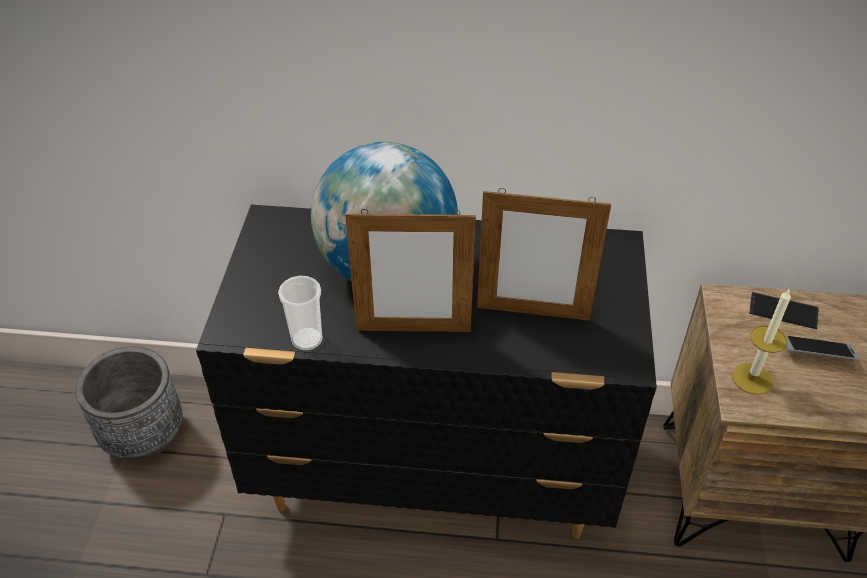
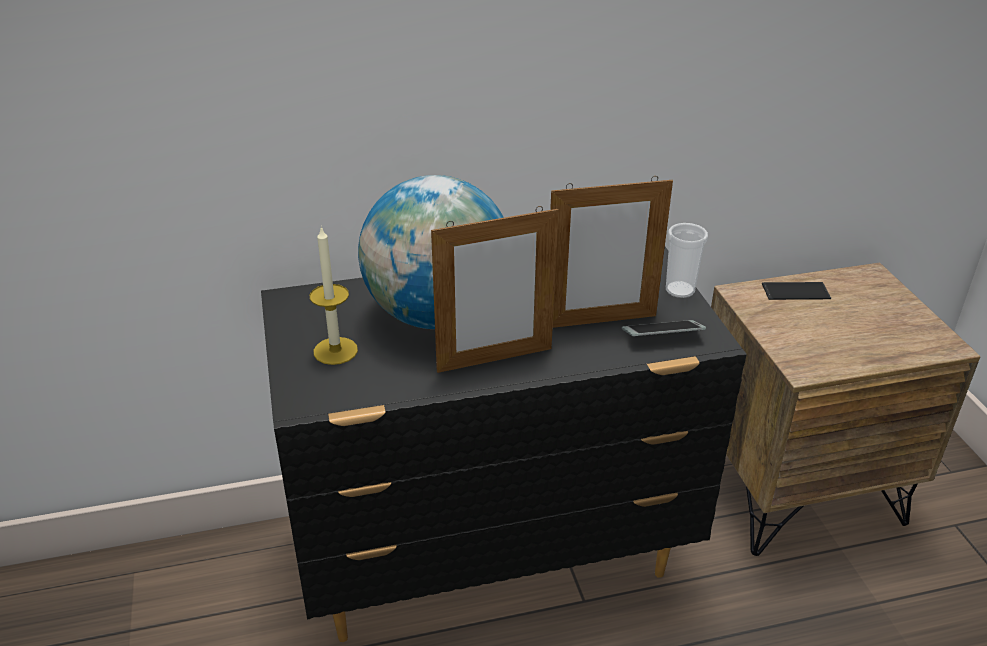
camera: 20 degrees left, 10 degrees down
(144, 435) = (148, 610): grey planter -> none
(307, 339) = (390, 391): cup -> cup (680, 290)
(752, 378) = (800, 348): candle -> candle (335, 351)
(816, 352) = (841, 317): phone -> phone (662, 335)

